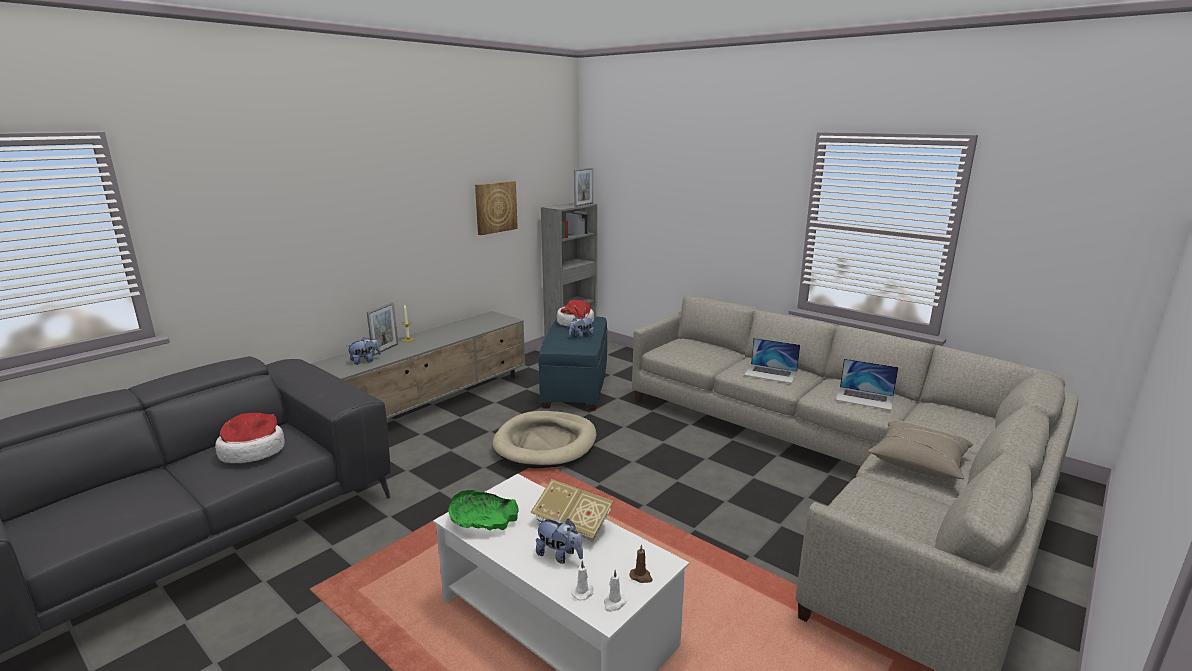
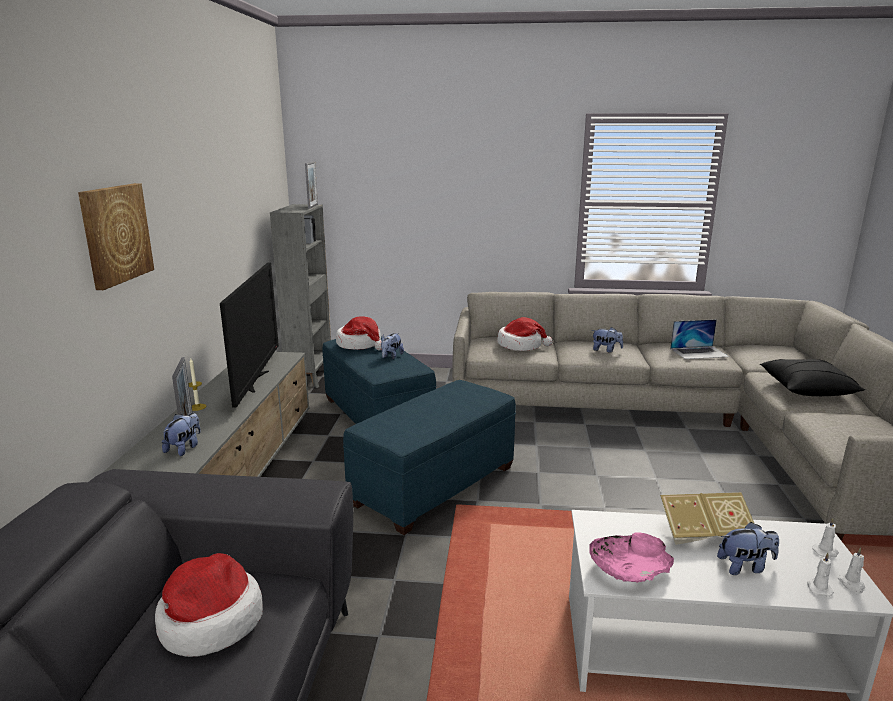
camera: 35 degrees left, 0 degrees up
(463, 332) = (255, 381): none -> television
(482, 520) = (629, 569): green bowl -> pink bowl
(495, 207) = (236, 214): picture -> picture (115, 234)
(546, 443) = (434, 485): beige dog bed -> blue ottoman
(641, 577) = (825, 552): brown candle -> white candle
(701, 351) = (521, 345): none -> hat
(771, 373) = (606, 350): laptop -> plush toy
(919, 461) = (806, 389): beige pillow -> black pillow

